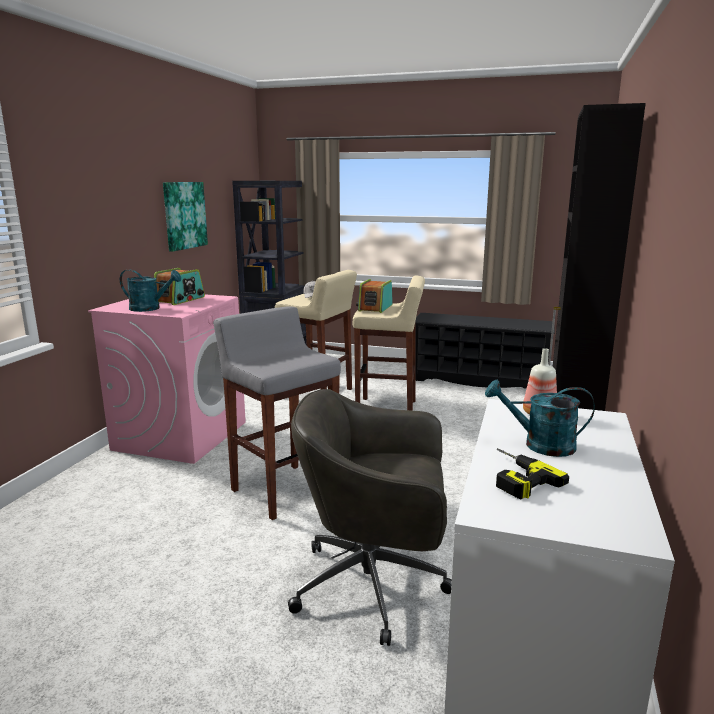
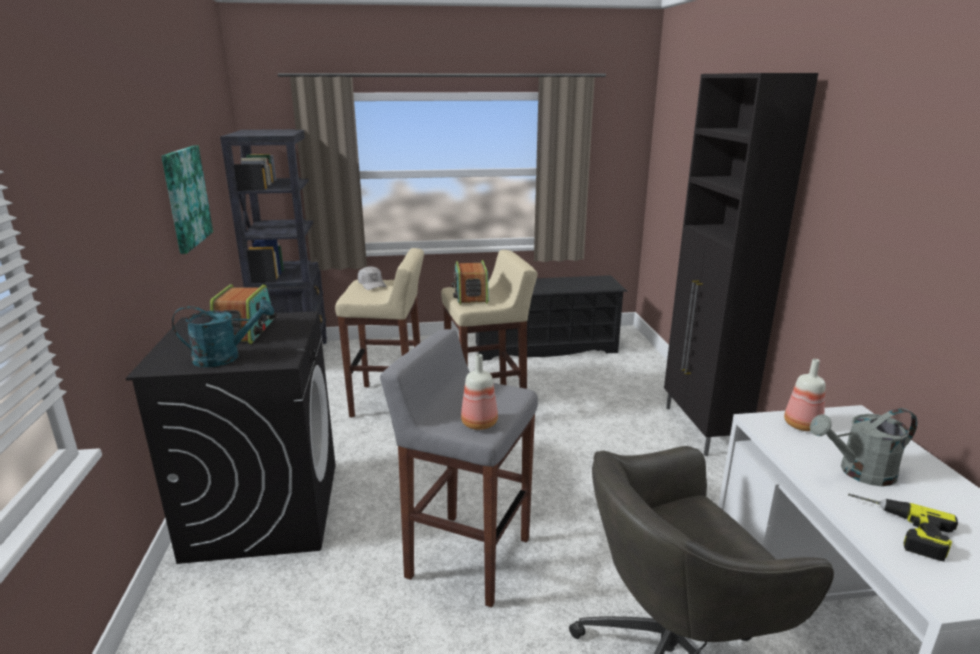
camera: 25 degrees left, 5 degrees up
(181, 435) = (264, 509): pink washing machine -> black washing machine
(271, 366) = (478, 423): none -> bottle
(540, 445) = (859, 472): turquoise watering can -> grey watering can

